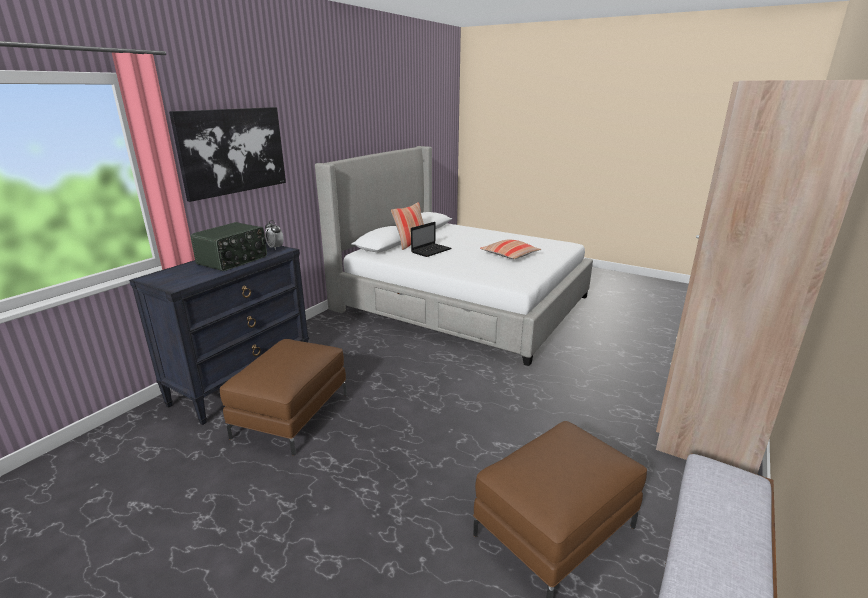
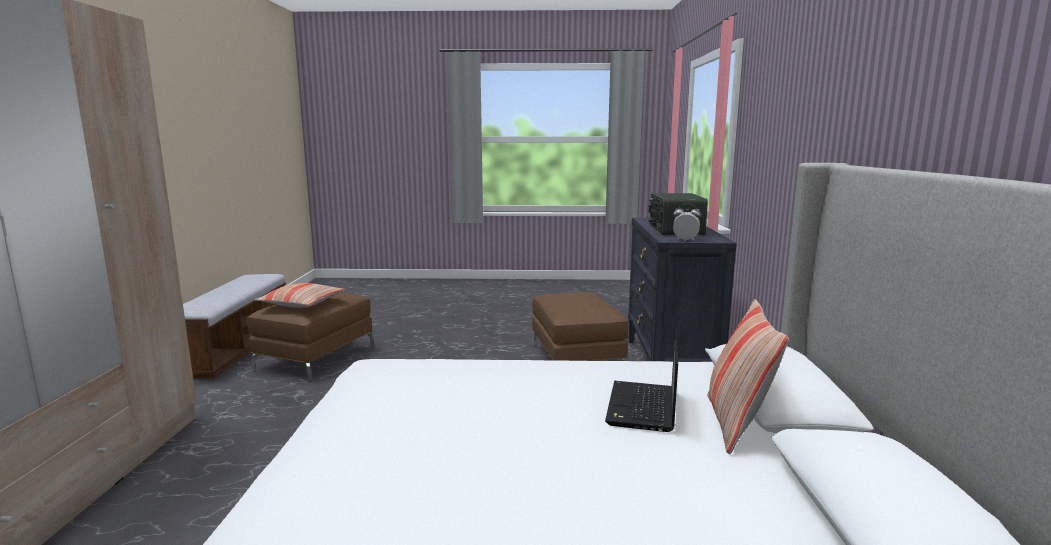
camera: 150 degrees right, 10 degrees down
(233, 151) = (775, 120): picture -> none
(510, 255) = (431, 448): pillow -> pillow (302, 303)

